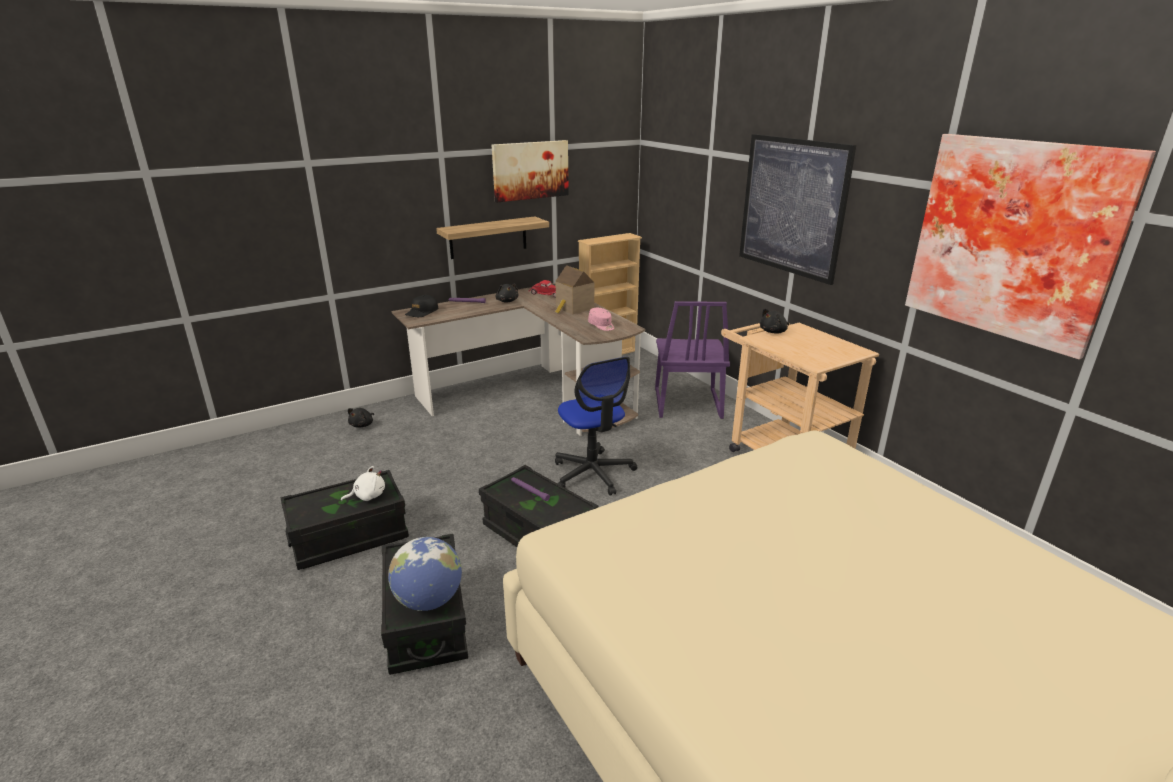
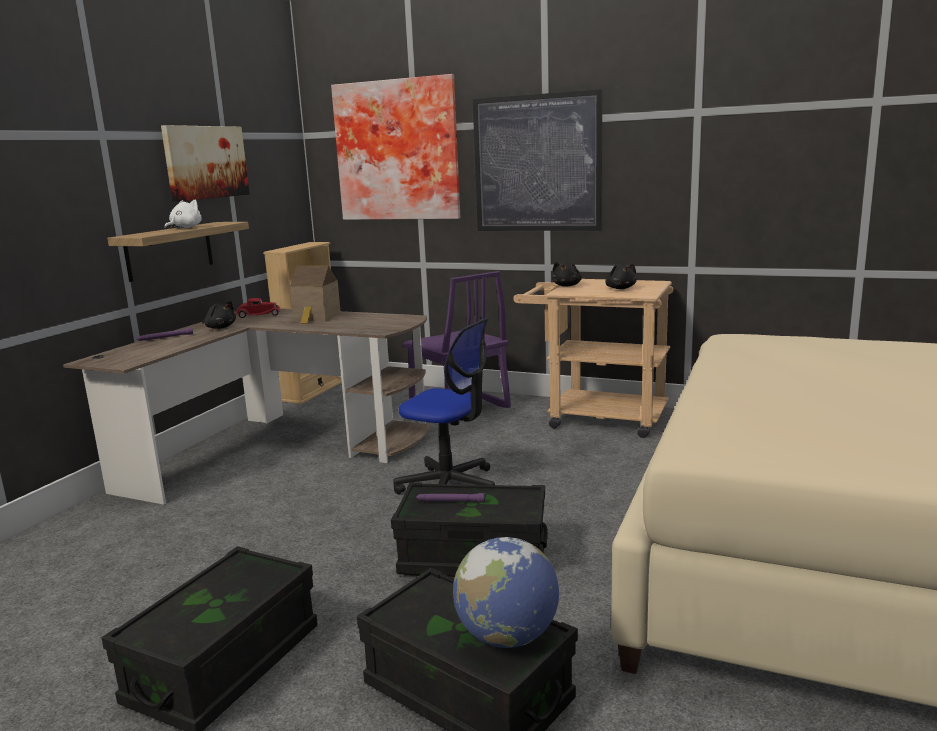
camera: 35 degrees left, 10 degrees down
(362, 425) = (61, 546): black plush toy -> black plush toy (620, 288)
(367, 496) = (247, 582): white plush toy -> white plush toy (184, 228)
(422, 312) = (117, 355): black cap -> none
(601, 325) = (377, 322): pink cap -> none
(1015, 239) = (780, 142): picture -> picture (398, 150)

